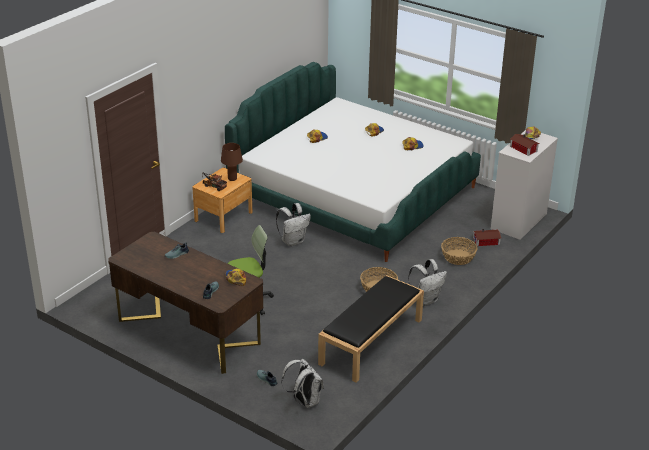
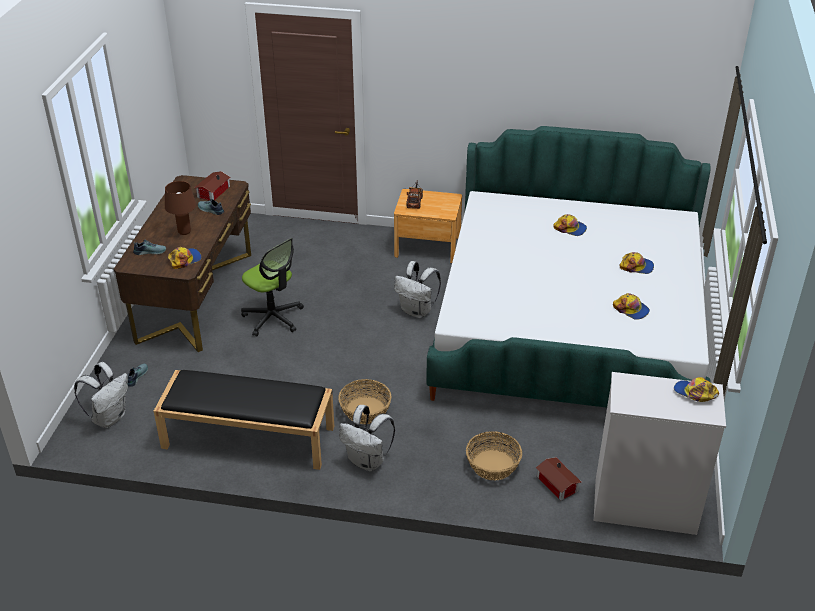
camera: 65 degrees right, 5 degrees up
(232, 179) = (441, 208): brown table lamp -> brown table lamp (184, 232)
(523, 149) = (646, 395): toy house -> toy house (212, 192)

